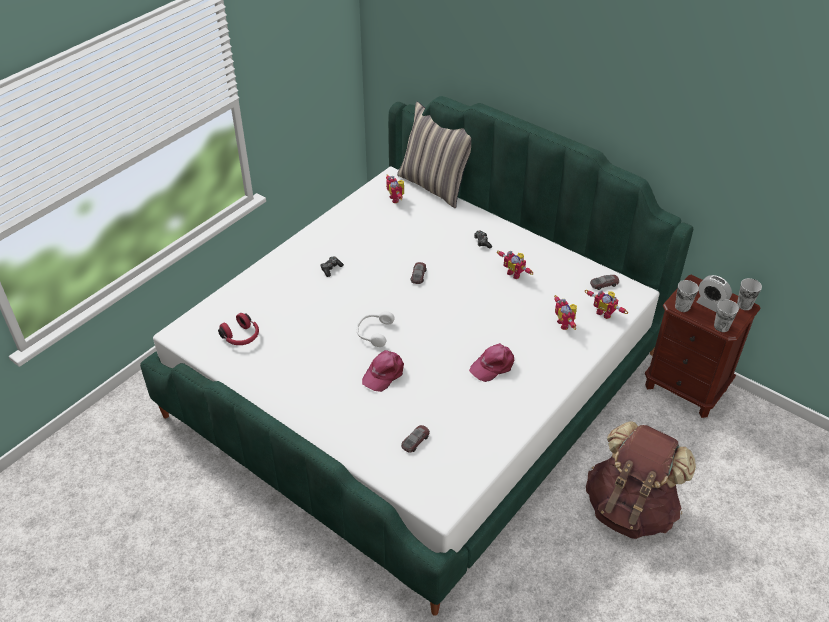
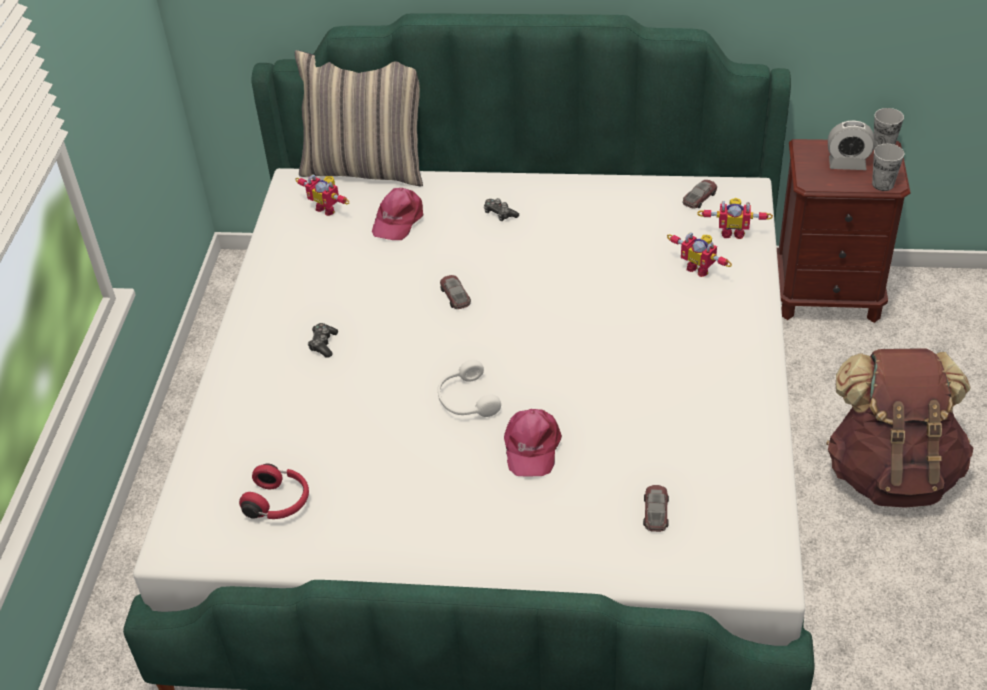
camera: 30 degrees left, 0 degrees up
(493, 365) = (661, 363): pink cap -> pink cap (398, 220)
(515, 273) = (579, 234): toy robot -> none
(682, 307) = (819, 181): cup -> none

